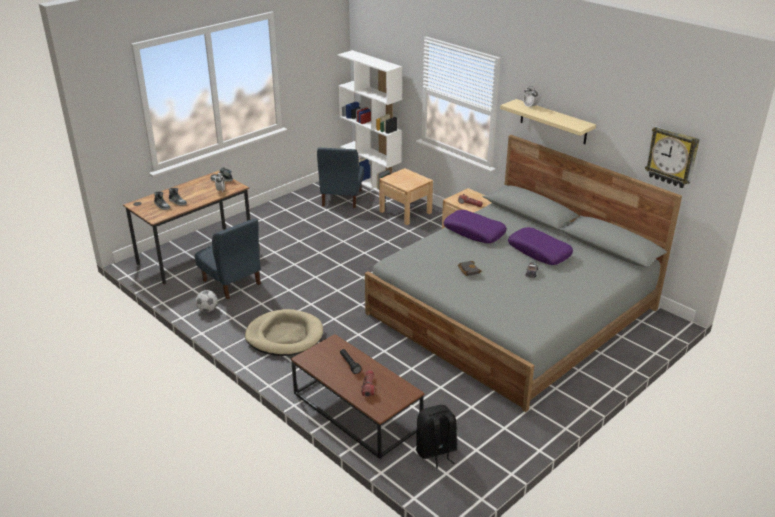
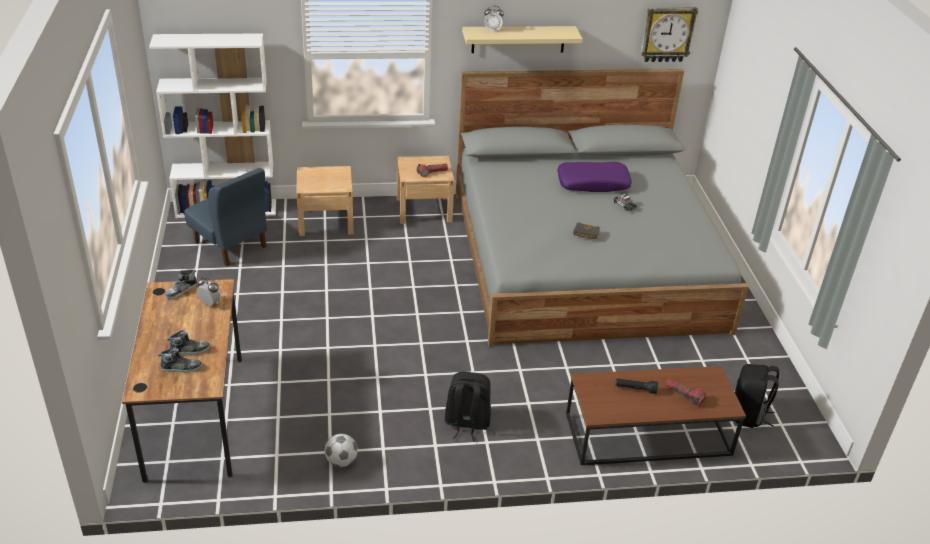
camera: 55 degrees left, 5 degrees up
(231, 282) = (304, 414): blue chair -> none
(284, 336) = (466, 423): beige dog bed -> black backpack
(474, 232) = (517, 195): purple pillow -> none

